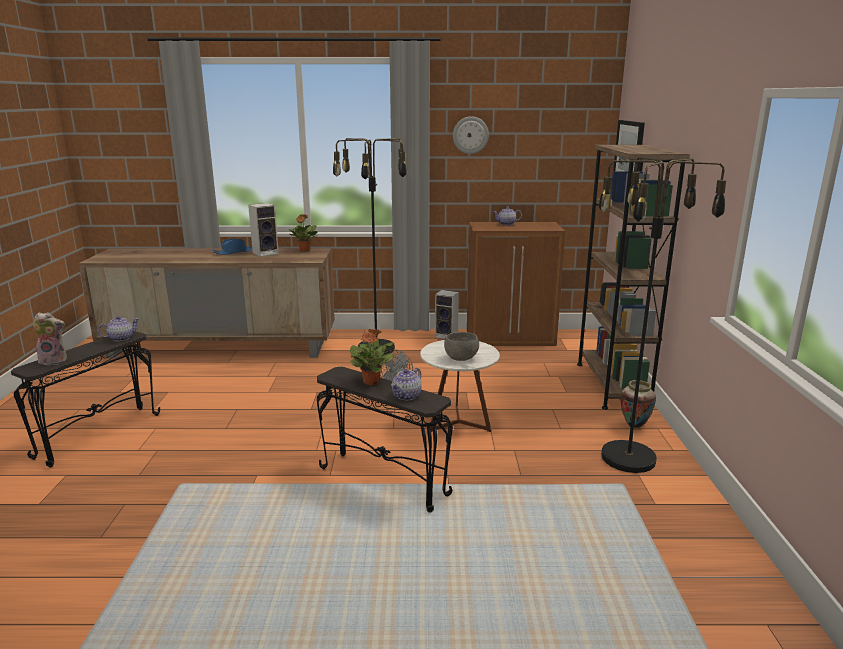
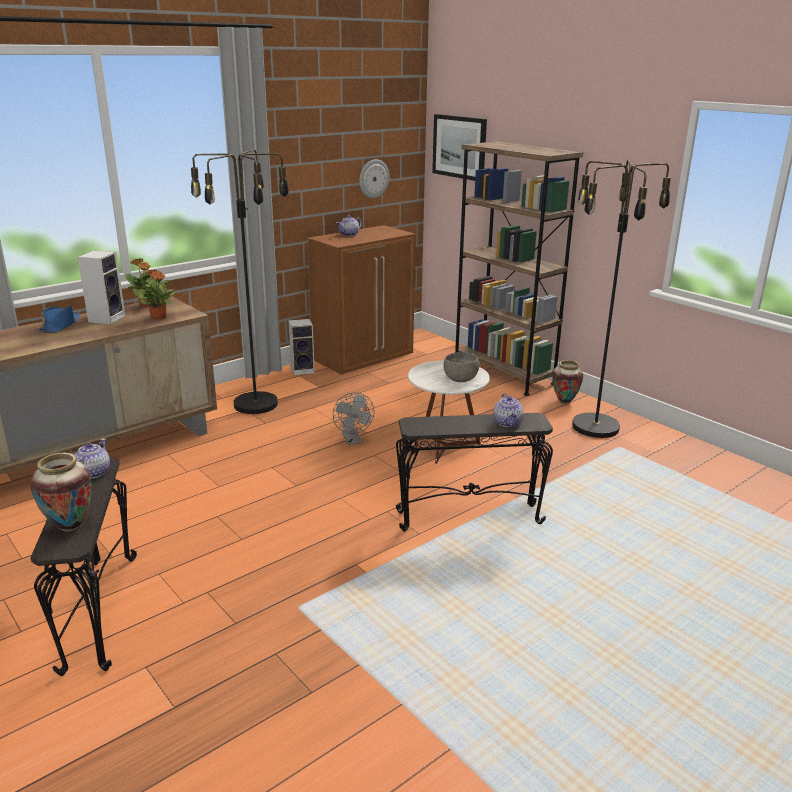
camera: 40 degrees left, 5 degrees up
(55, 360) = (69, 526): plush toy -> vase
(371, 382) = (457, 421): potted plant -> potted plant (158, 317)
(470, 135) = (301, 138): wall clock -> wall clock (373, 178)

